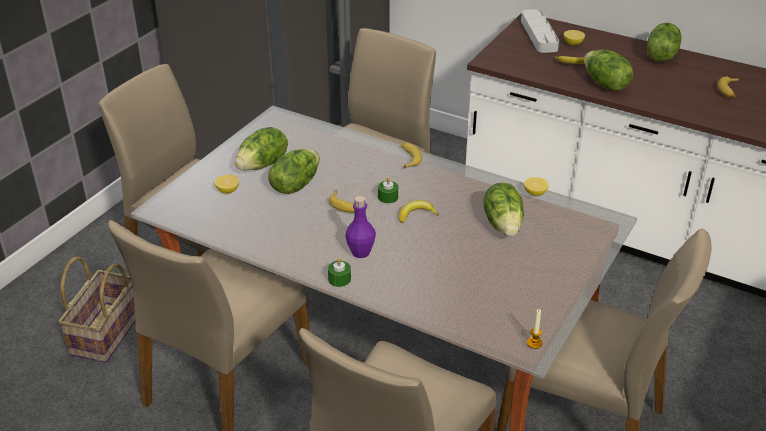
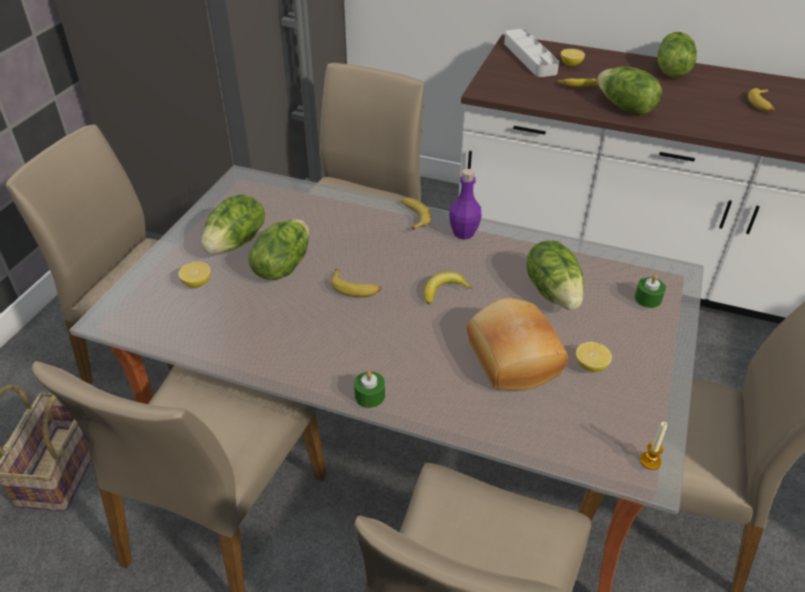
camera: 10 degrees left, 5 degrees up
(360, 252) = (388, 352): purple bottle -> purple bottle (463, 233)
(388, 197) = (402, 270): green candle -> green candle (648, 299)
(453, 267) = (511, 359): none -> bread
(535, 193) = (576, 246): lemon -> lemon (591, 366)

